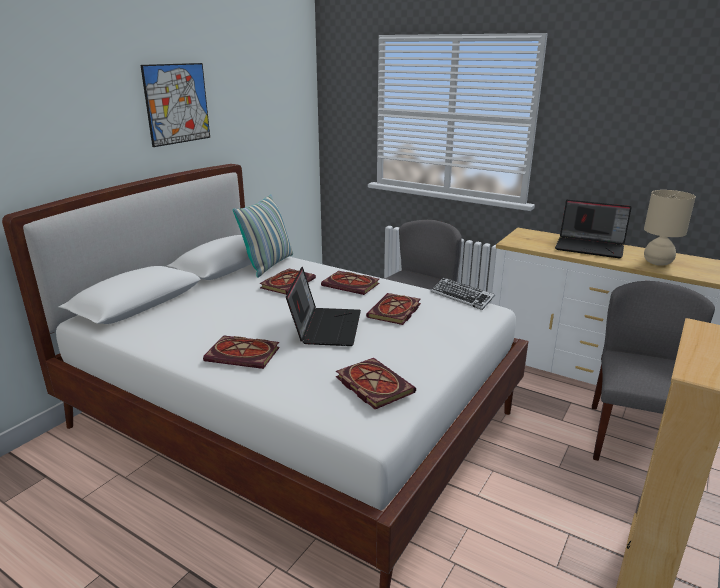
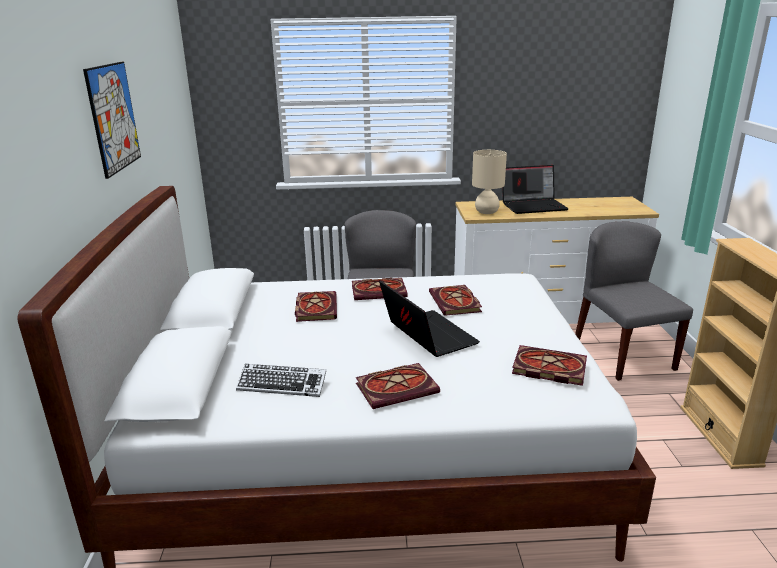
camera: 35 degrees left, 0 degrees up
(268, 265) = (262, 296): pillow -> none
(462, 297) = (485, 274): keyboard -> keyboard (282, 385)
(657, 263) = (592, 208): beige table lamp -> beige table lamp (486, 212)

